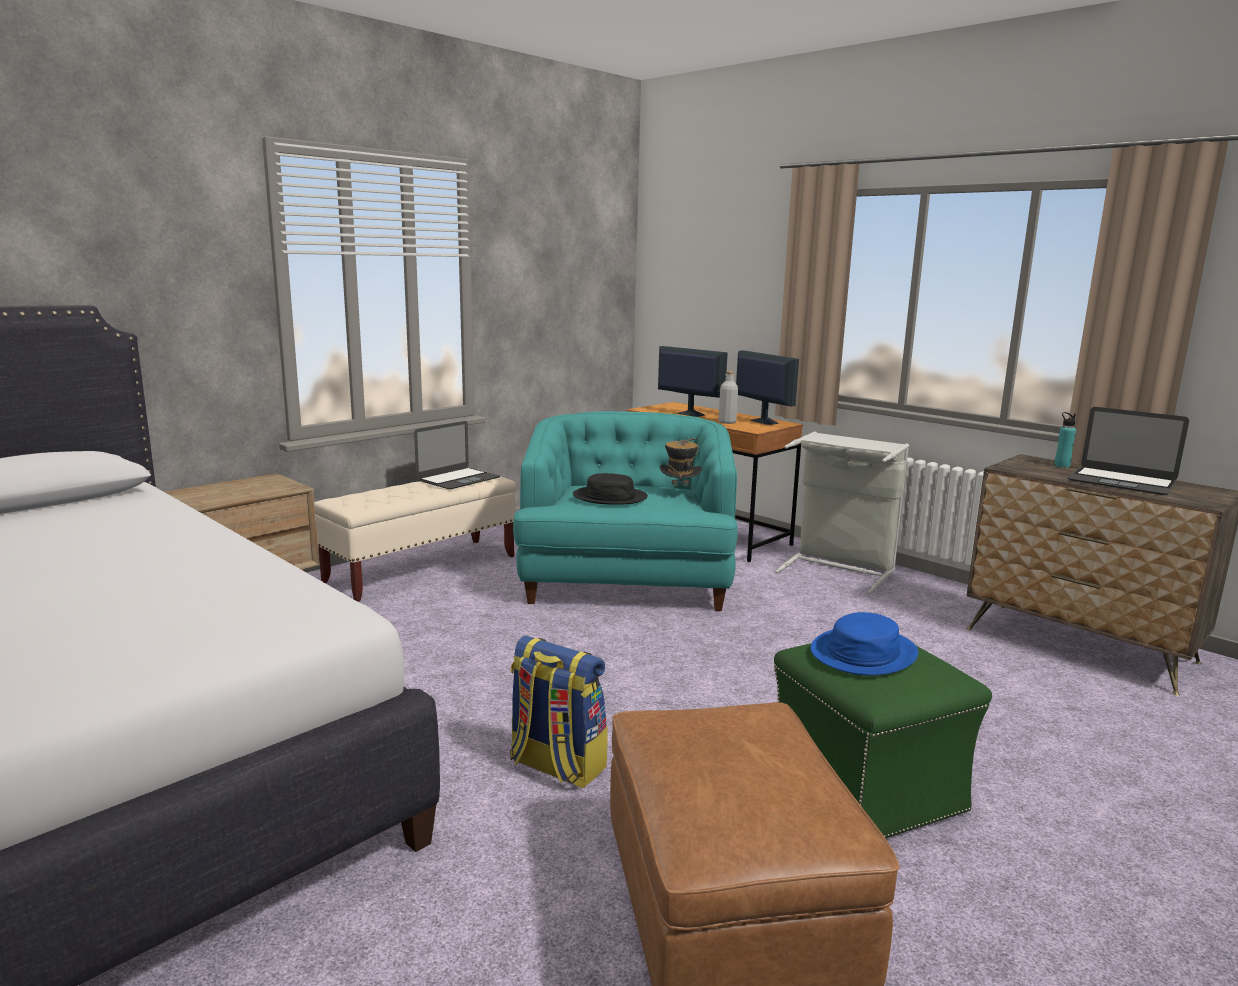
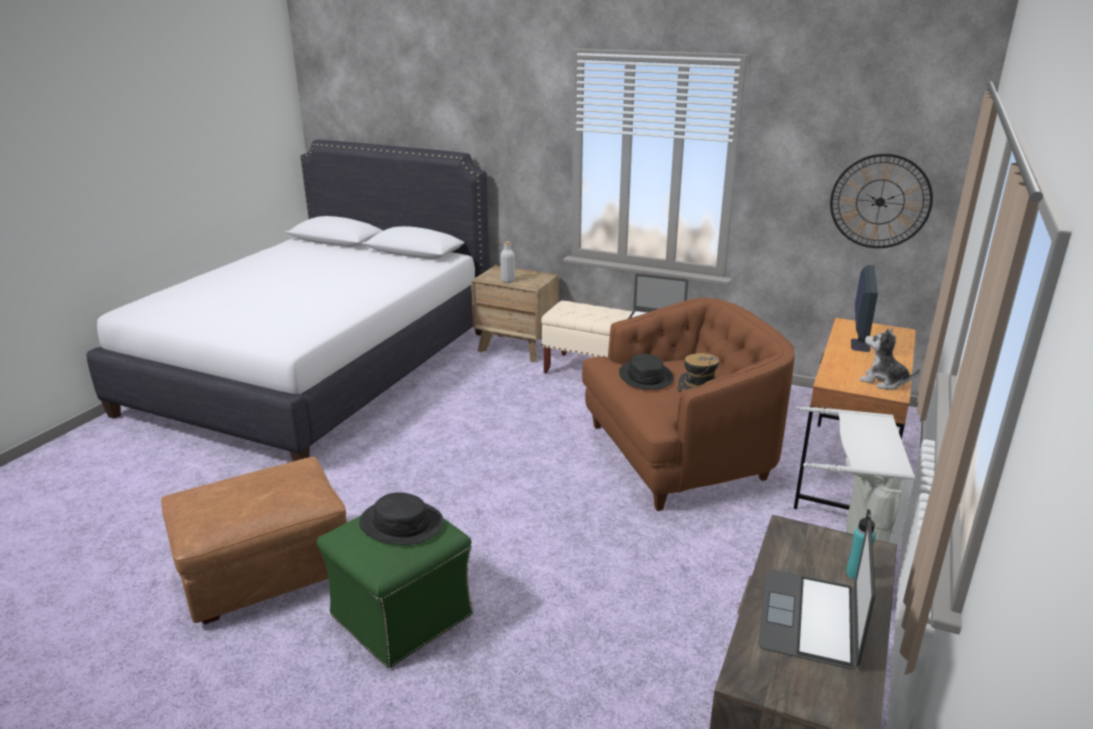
camera: 70 degrees right, 10 degrees up
(556, 766) = (383, 489): backpack -> none
(584, 306) = (880, 201): none -> wall clock
(626, 581) = (677, 455): turquoise armchair -> brown armchair
(727, 422) = (848, 365): grey bottle -> grey bottle (508, 280)
(763, 421) = (883, 382): monitor -> plush toy
(863, 653) = (401, 523): blue hat -> black hat

